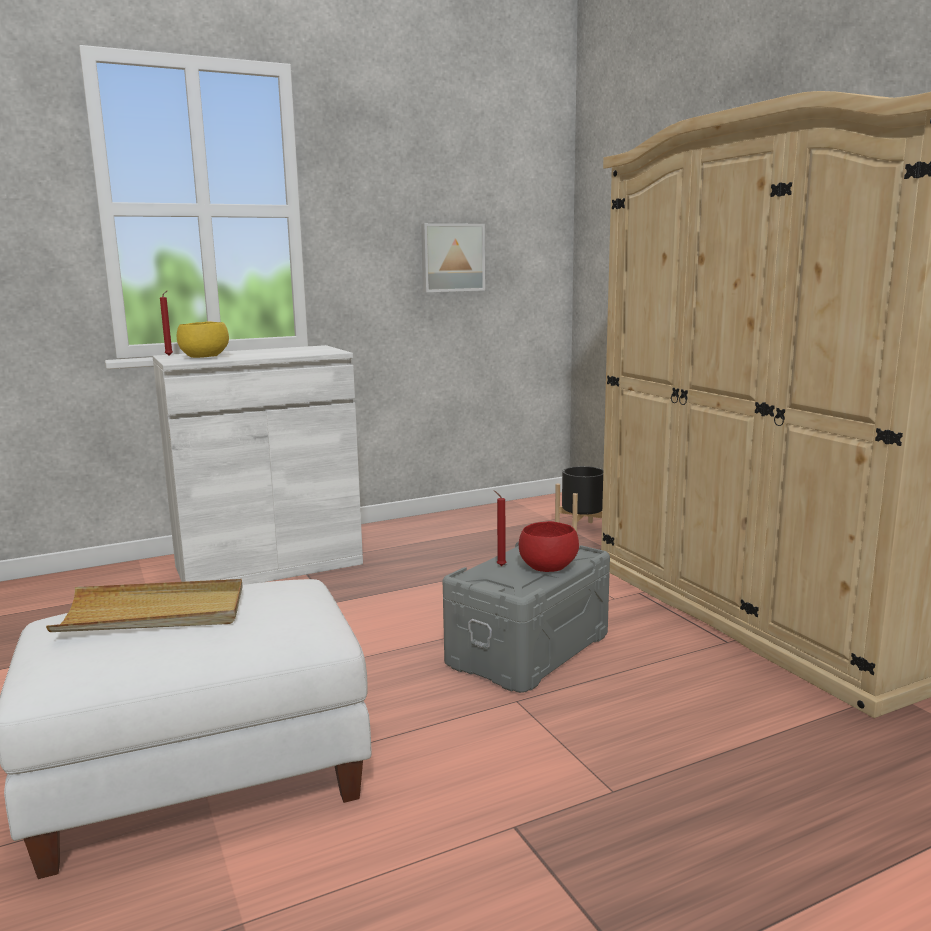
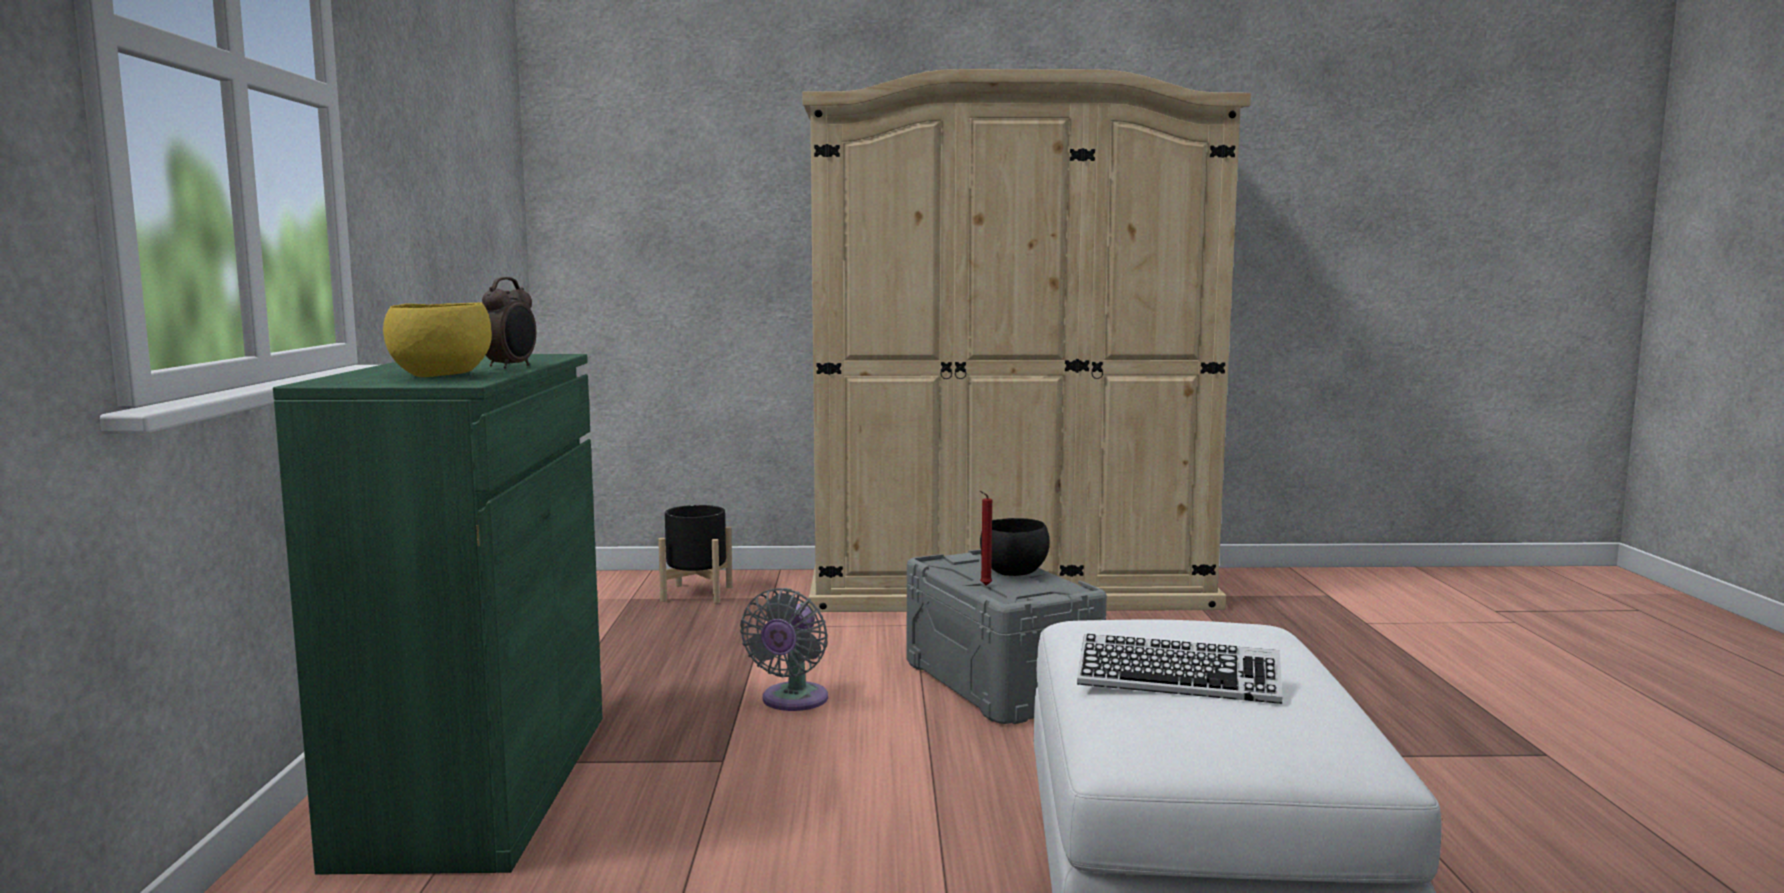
camera: 65 degrees left, 5 degrees down
(153, 613) = (1178, 681): beige tray -> keyboard
(170, 355) = (325, 382): red candle -> none
(256, 356) = (511, 367): none -> alarm clock
(269, 565) = (479, 785): white cabinet -> green cabinet
(429, 597) = (792, 701): none -> grey fan
(452, 257) = (458, 208): picture -> none
(547, 568) = (1014, 573): red bowl -> black bowl

